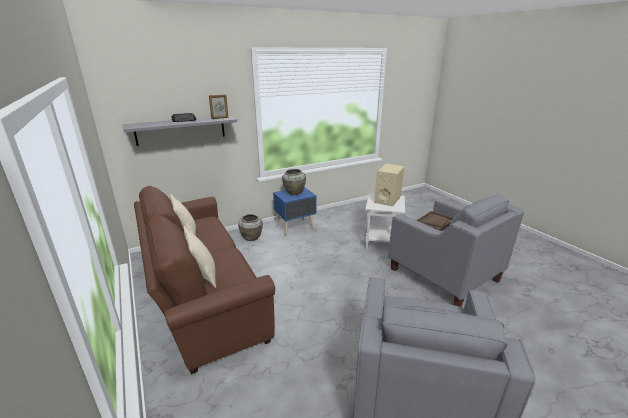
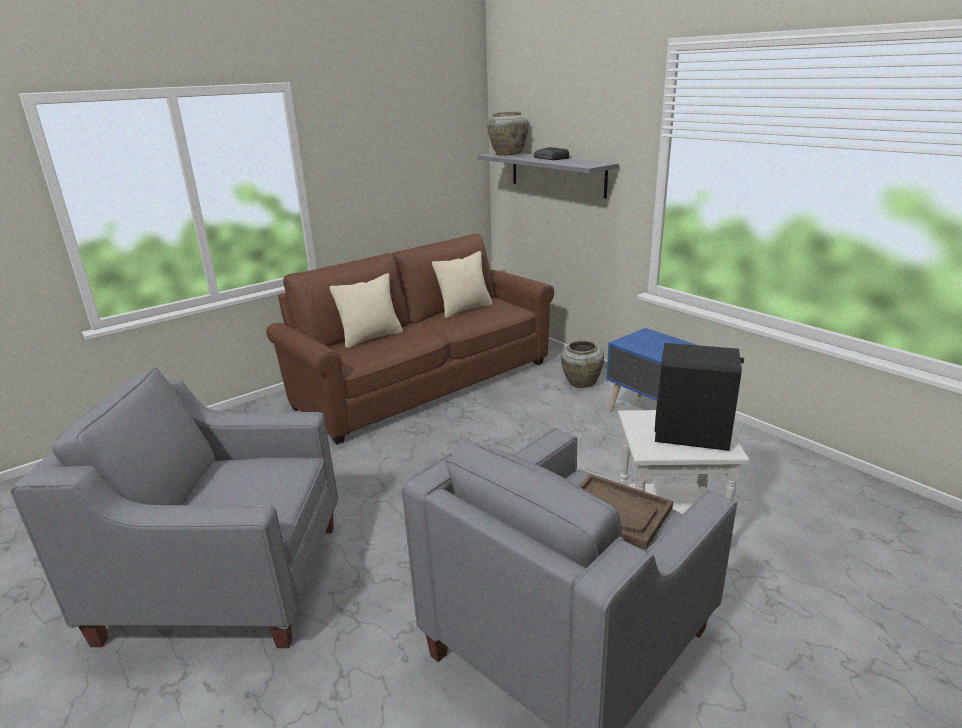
camera: 80 degrees right, 0 degrees up
(220, 118) = (585, 163): picture frame -> none
(294, 192) = (660, 343): beige vase -> beige vase (508, 154)
(387, 200) = (692, 434): beige speaker -> black speaker

